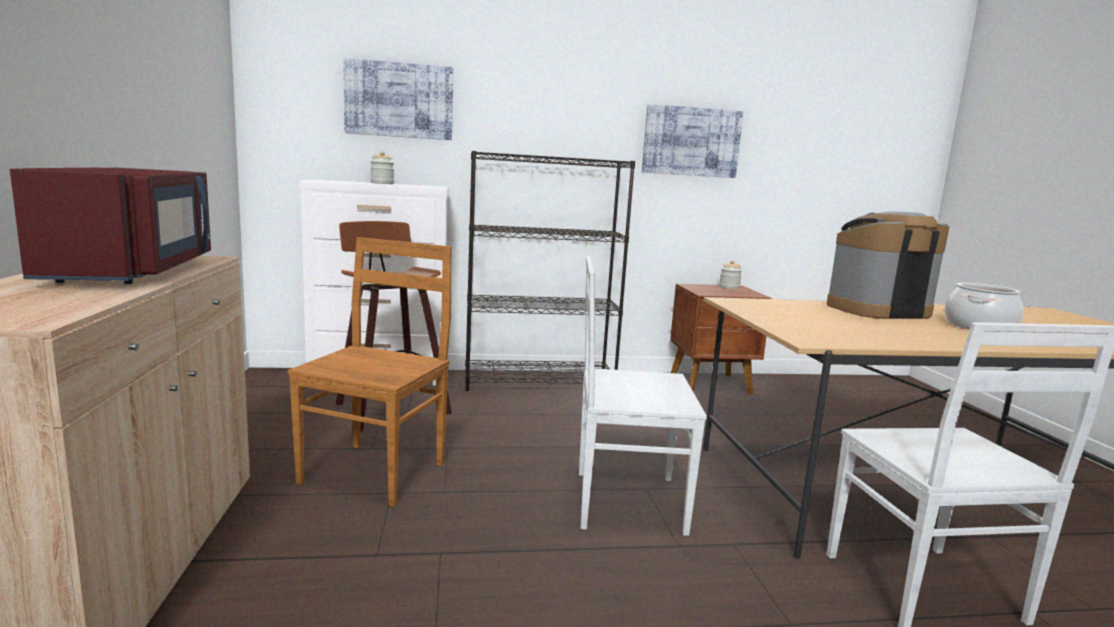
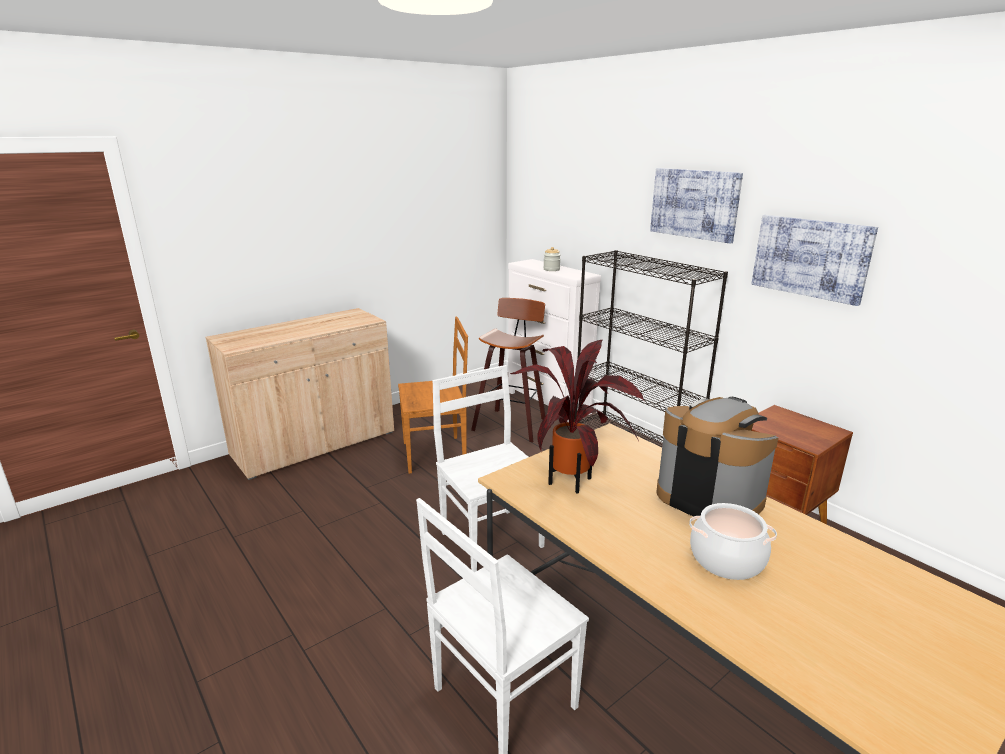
camera: 60 degrees right, 10 degrees up
(135, 271) = (324, 325): red microwave -> none
(399, 100) = (580, 205): picture -> picture (694, 204)
(729, 287) = (819, 428): jar -> none
(824, 326) = (574, 480): none -> potted plant

